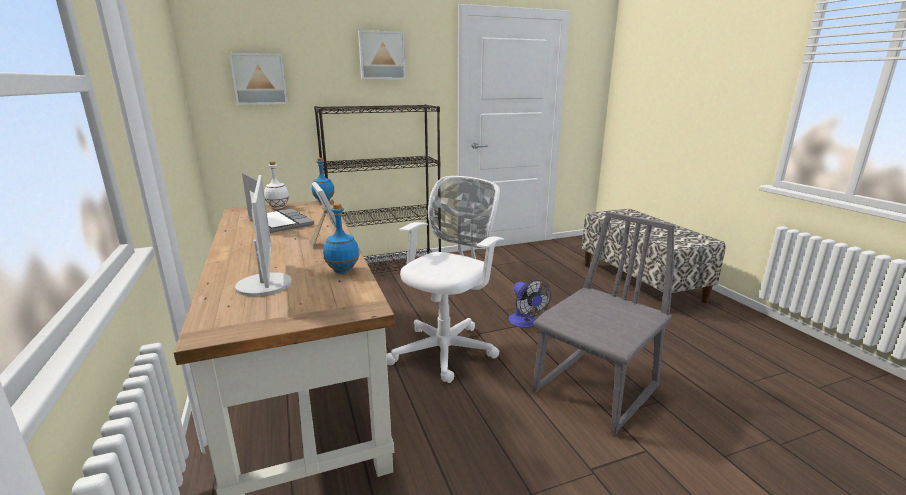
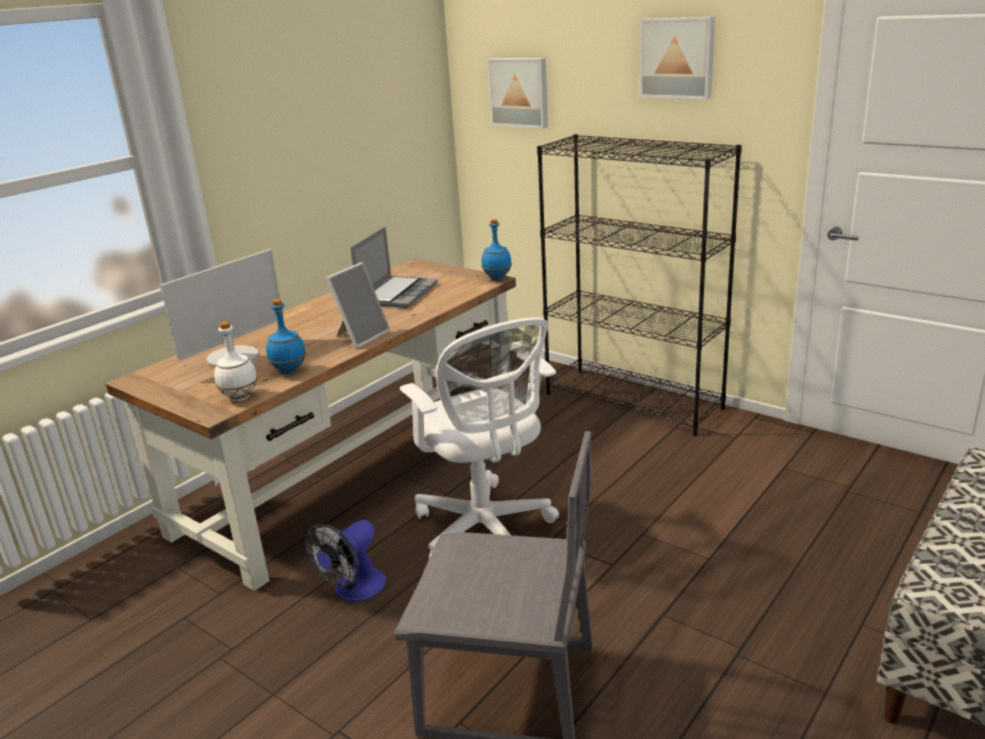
camera: 60 degrees right, 5 degrees up
(278, 208) = (444, 273): white bottle -> white bottle (239, 397)
(447, 349) = (486, 532): white office chair -> white office chair turned 60 degrees clockwise
(525, 323) = (627, 568): fan -> fan (353, 590)

